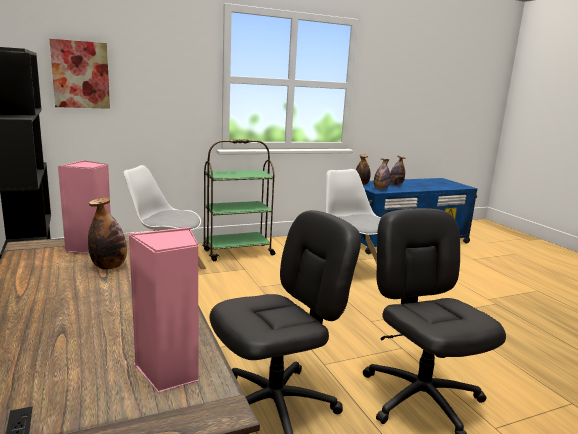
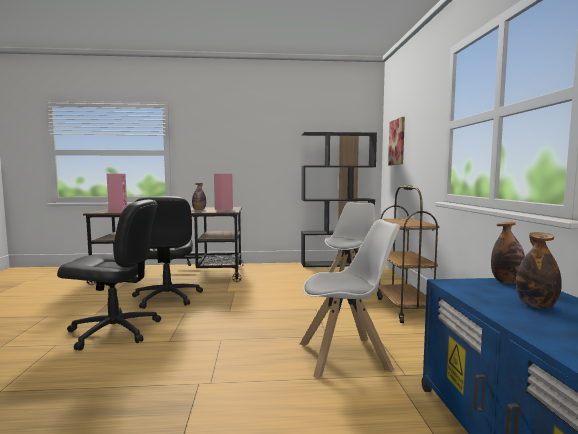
camera: 110 degrees right, 10 degrees down
(237, 252) = (404, 309): green cart -> brown cart
(380, 189) = (467, 287): bottle -> none

